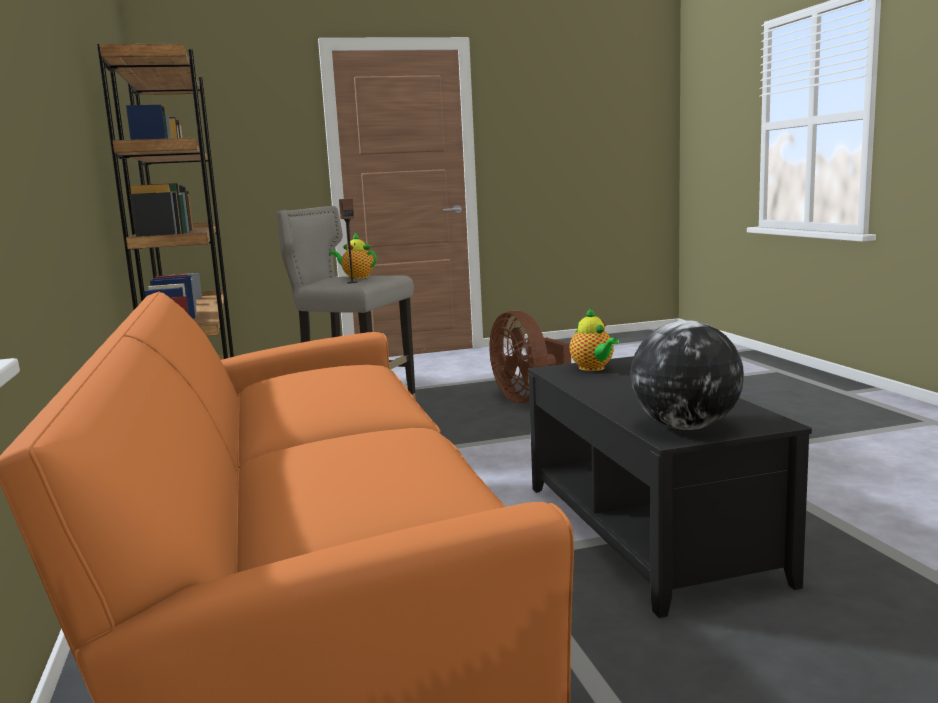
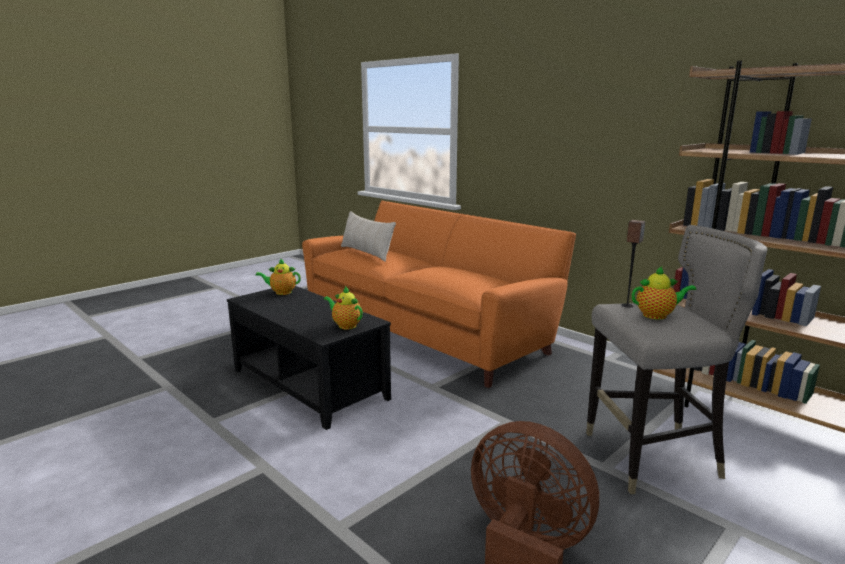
camera: 150 degrees right, 5 degrees up
(386, 467) = (367, 253): none -> beige pillow
(685, 427) = (281, 292): globe -> teapot

